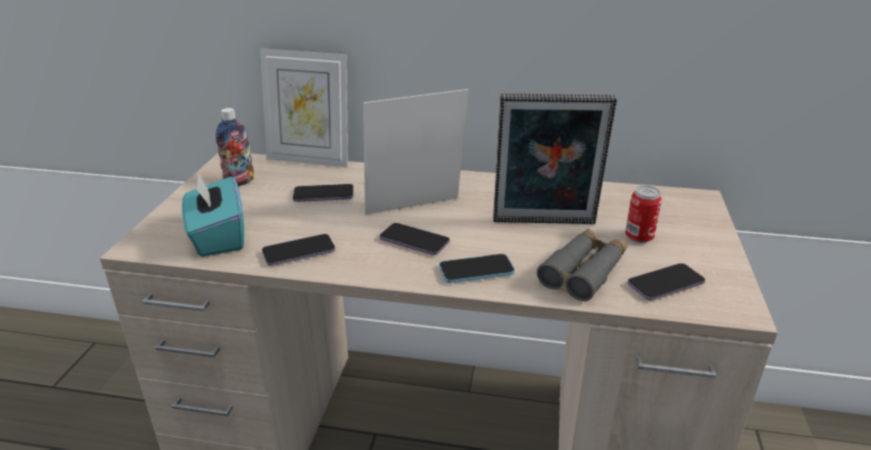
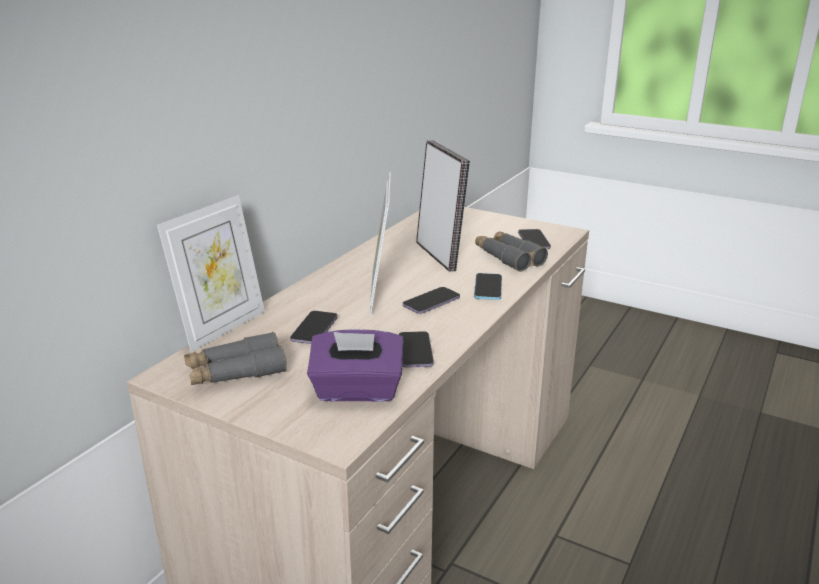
camera: 70 degrees left, 5 degrees down
(218, 237) = (357, 390): turquoise tissue box -> purple tissue box
(239, 182) = (236, 372): bottle -> grey binoculars
(544, 224) = (440, 255): picture frame -> picture frame turned 45 degrees counterclockwise
(639, 237) = (477, 234): can -> none

